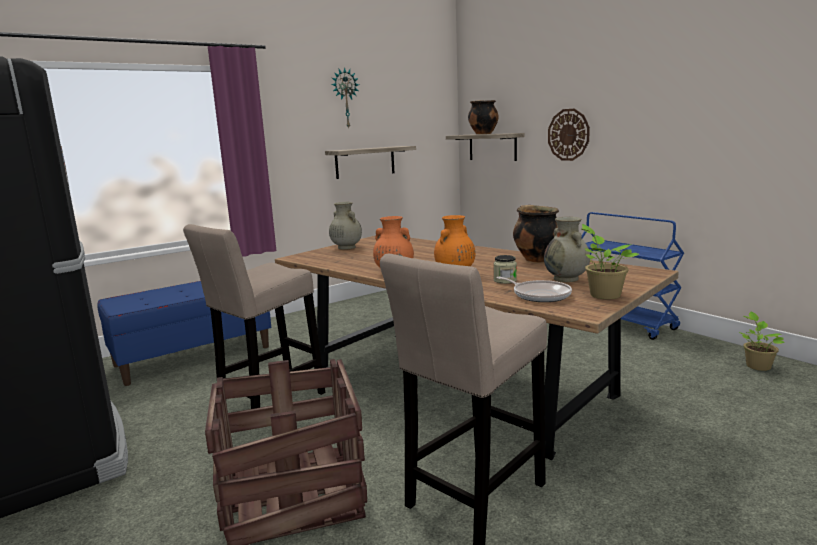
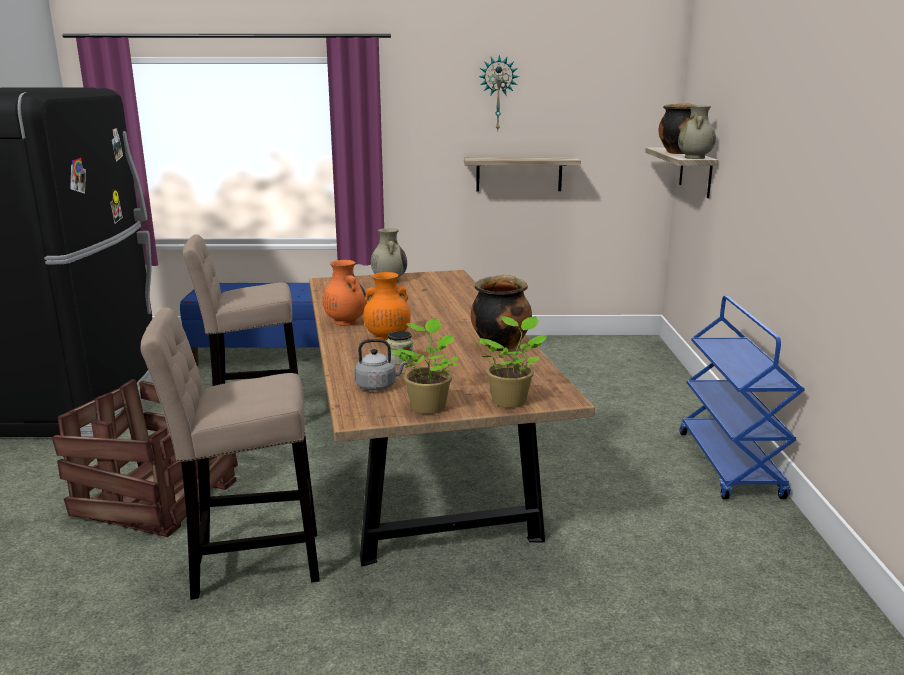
camera: 35 degrees right, 5 degrees up
(539, 295) = (378, 386): frying pan -> grey kettle
(566, 279) = (454, 377): beige vase -> beige vase (694, 158)
(568, 134) = (748, 174): wall clock -> none
(757, 366) = (795, 586): potted plant -> potted plant (510, 400)

